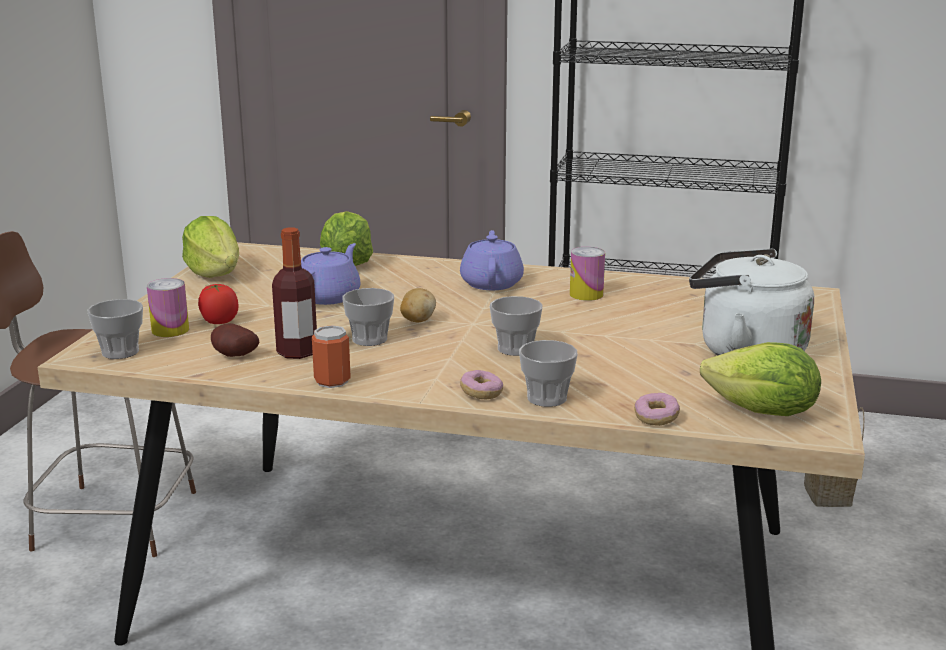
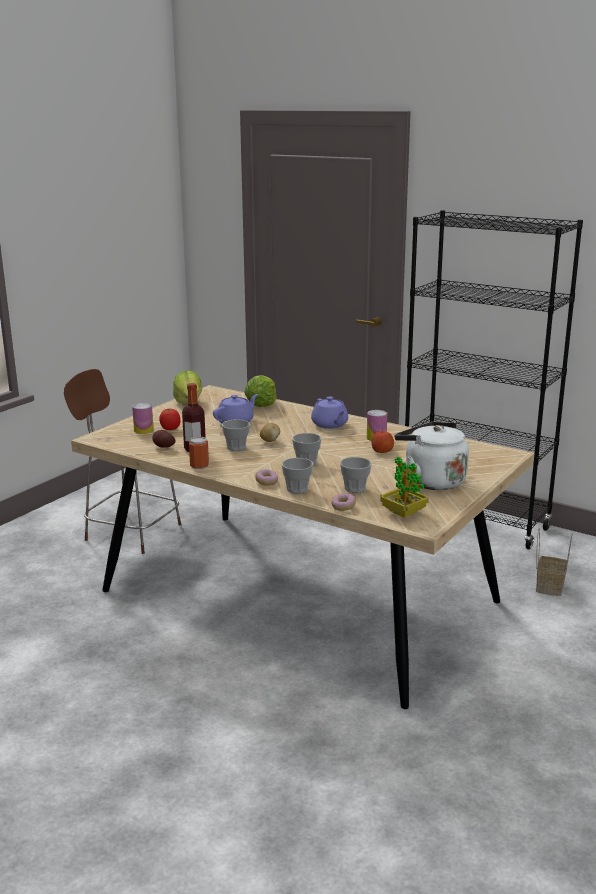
camera: 20 degrees right, 0 degrees up
(120, 352) = (112, 438): cup -> cup (355, 488)
(491, 283) = (330, 425): purple teapot -> purple teapot turned 135 degrees clockwise
(617, 314) = (382, 451): none -> apple
(762, 412) = (403, 512): lettuce -> potted plant

